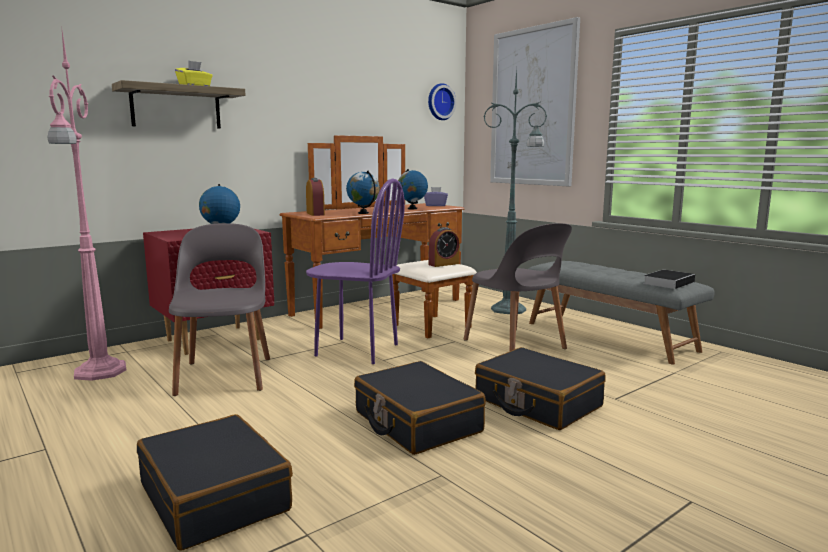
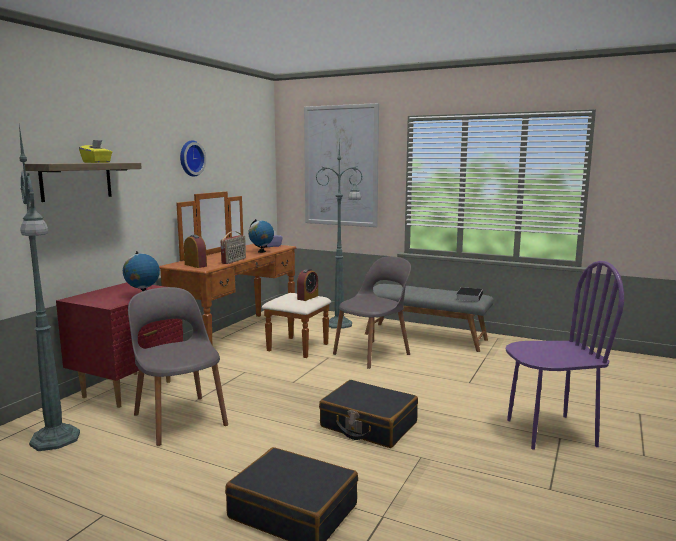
camera: 25 degrees left, 0 degrees up
(99, 372) = (55, 440): pink floor lamp -> green floor lamp
(356, 350) = (263, 377): purple chair -> purple chair (550, 432)
(363, 213) = (234, 261): globe -> radio
(440, 102) = (260, 158): wall clock -> wall clock (190, 158)
(515, 345) = (373, 354): grey chair -> grey chair turned 75 degrees counterclockwise
(537, 403) = (428, 395): black suitcase -> none

